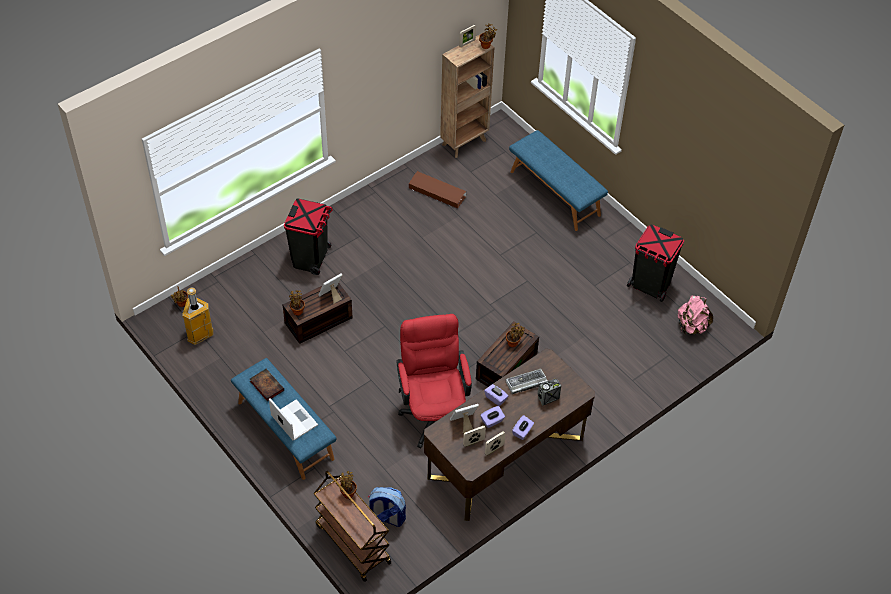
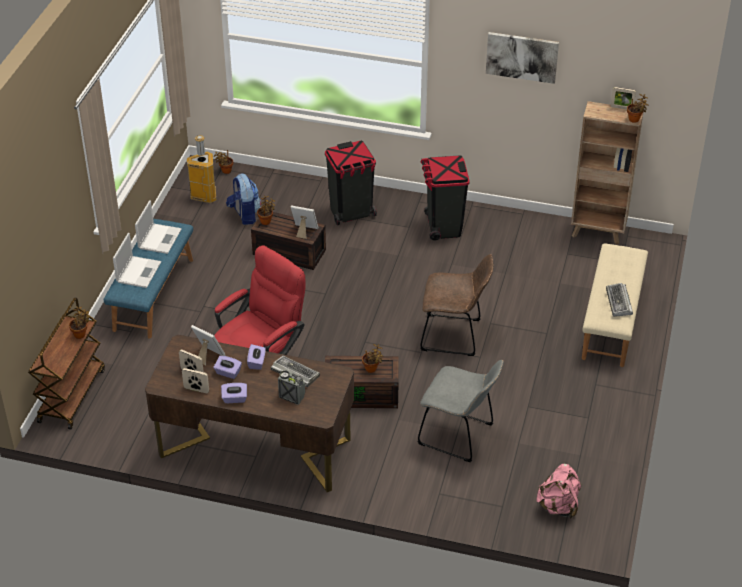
camera: 55 degrees right, 10 degrees down
(266, 385) = (160, 238): book -> laptop
(386, 517) = (117, 402): backpack -> backpack (244, 215)
(392, 52) = (522, 56): none -> picture
(437, 192) = (516, 246): brown storage box -> none
(495, 281) = (454, 335): none -> brown chair
(555, 193) = (612, 321): blue bench -> beige bench
(577, 176) = (619, 303): none -> keyboard
(590, 337) = (459, 436): none -> grey chair
(650, 286) = (575, 448): black trash can -> black trash can (443, 227)

